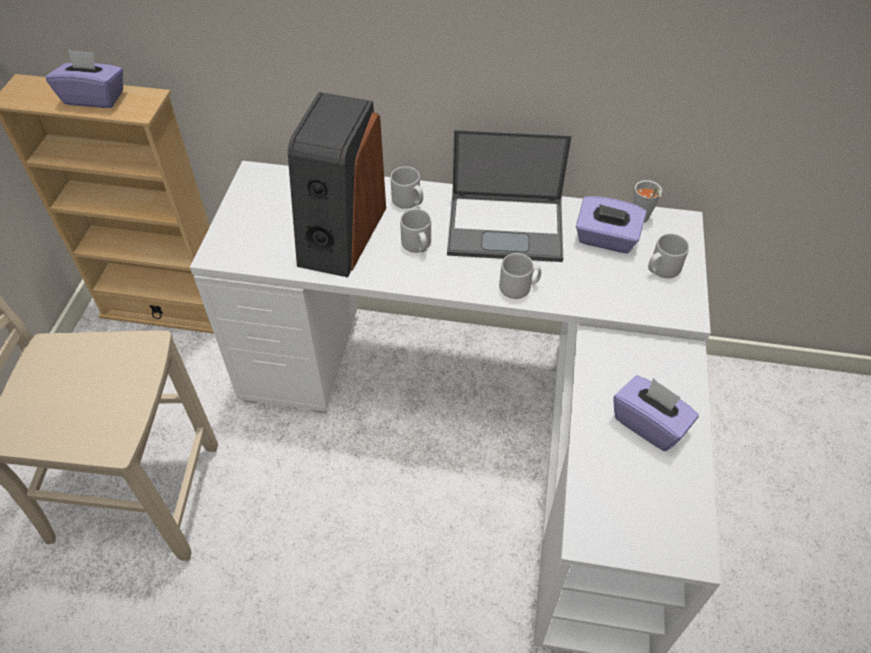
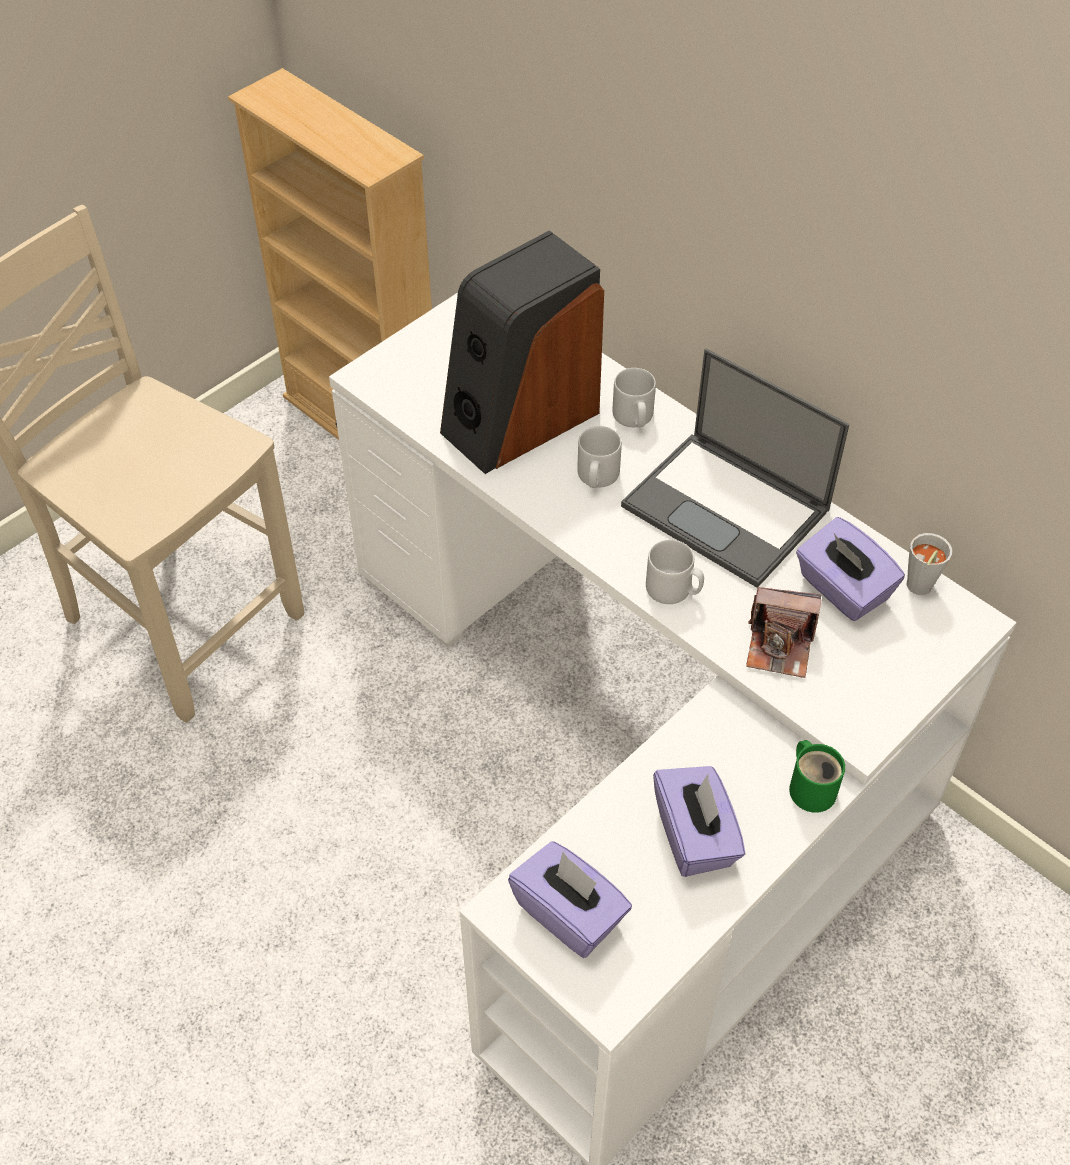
camera: 35 degrees right, 0 degrees up
(94, 97) = (337, 131): purple tissue box -> purple tissue box (569, 914)
(603, 287) = (780, 646): none -> camera
(661, 269) = (881, 665): grey mug -> none
(681, 357) = (812, 787): none -> green mug

